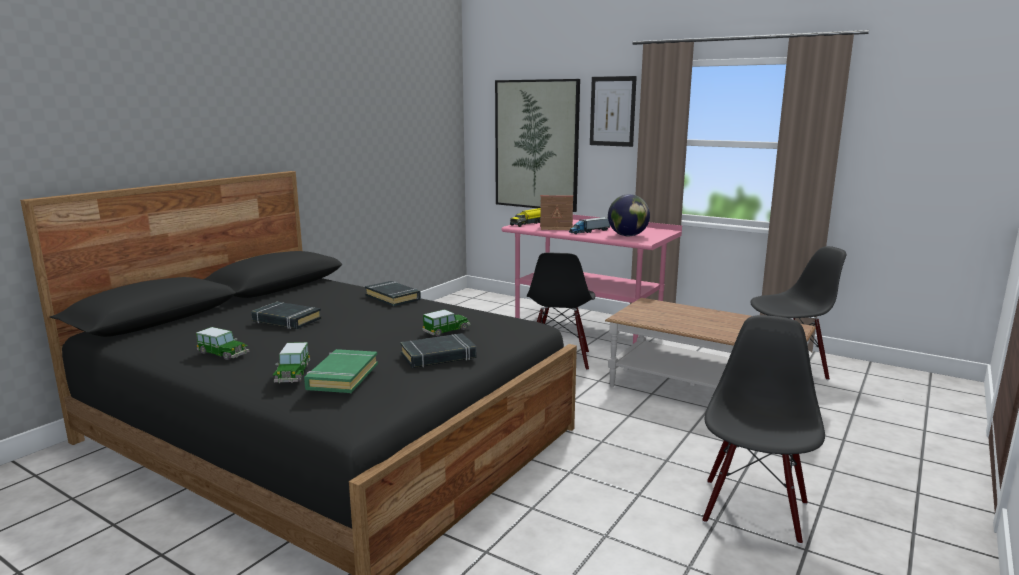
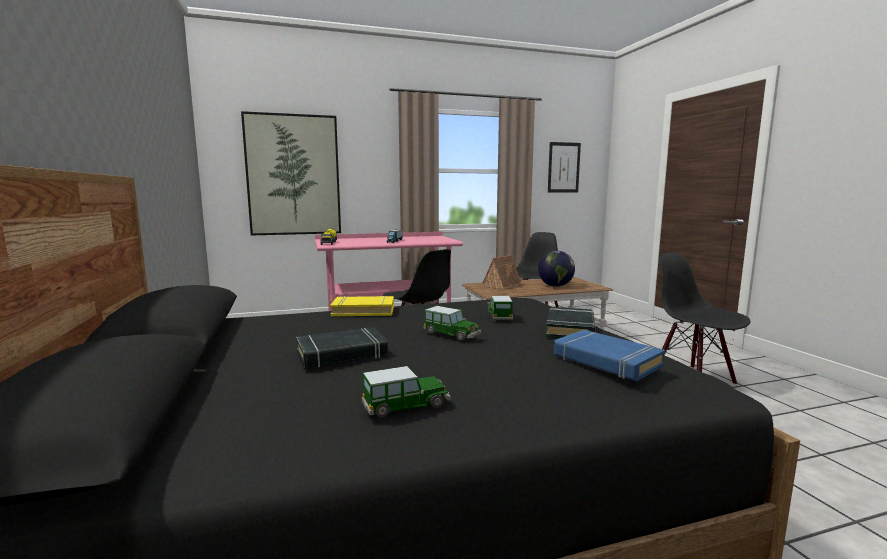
camera: 50 degrees left, 5 degrees down
(293, 374) = (563, 380): toy car -> toy car (452, 334)
(342, 376) = (606, 361): green book -> blue book
(393, 297) = (363, 311): black book -> yellow book
(558, 227) = (363, 242): toy house -> toy house (503, 285)
(612, 111) = (368, 145): picture -> picture (563, 167)
(627, 236) = (428, 240): globe -> globe (555, 286)

